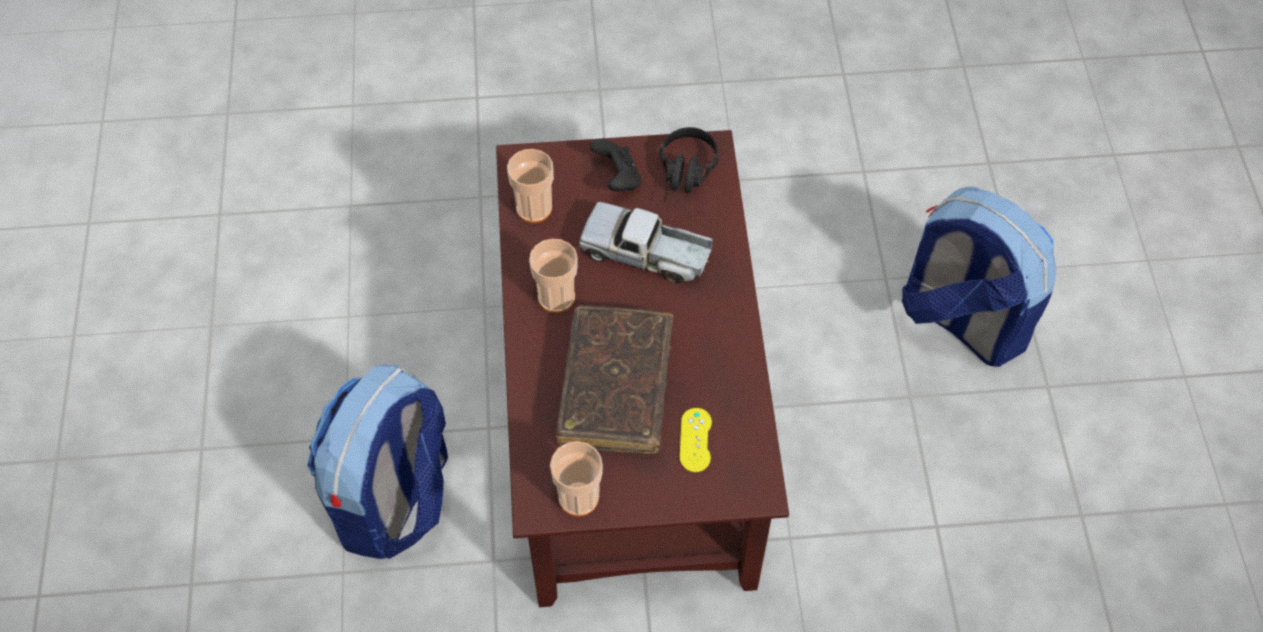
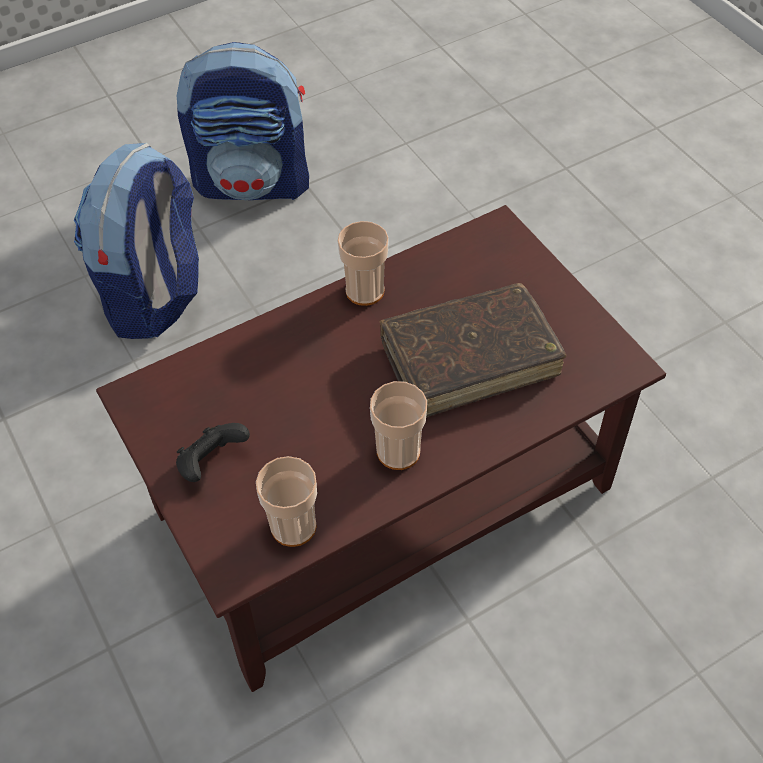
camera: 115 degrees left, 5 degrees down
(395, 500) = (596, 666): backpack -> backpack (254, 183)
(578, 498) = (596, 340): cup -> cup (365, 291)
(646, 253) = (300, 397): toy truck -> none
(685, 176) = (180, 403): black headphones -> none
(695, 440) = (482, 283): yellow game controller -> none

